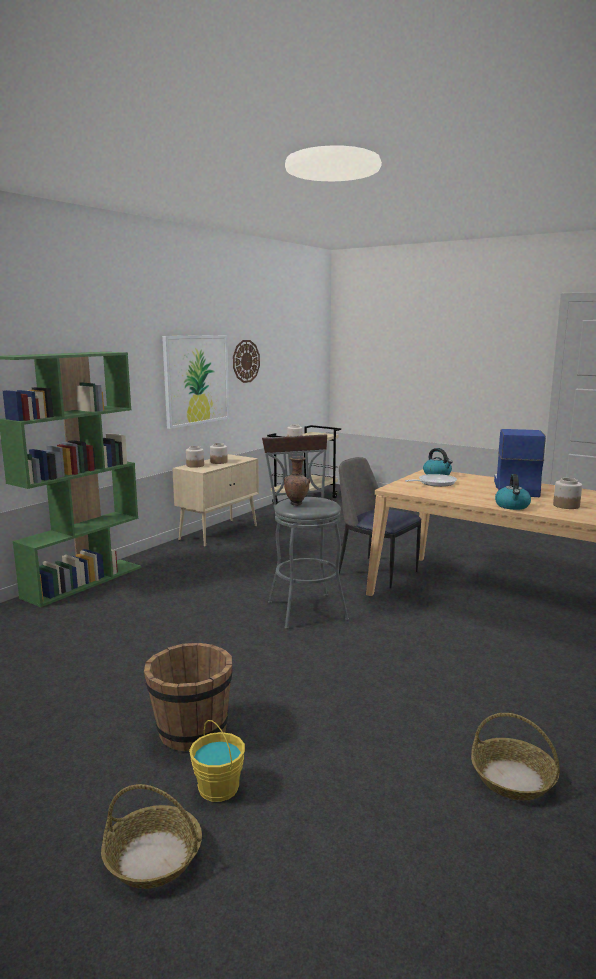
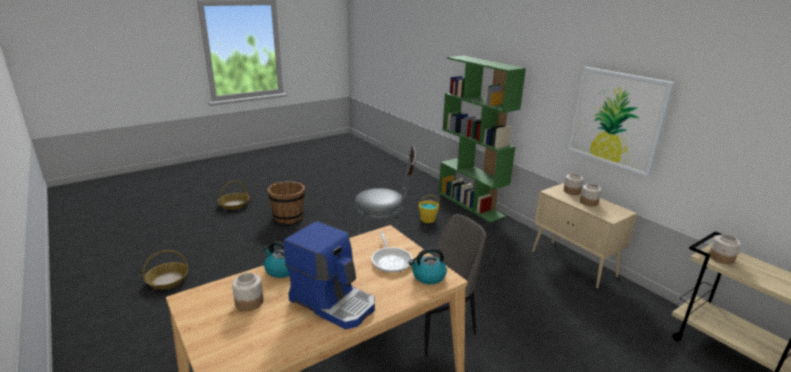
camera: 110 degrees right, 10 degrees up
(219, 788) = (249, 217): yellow bucket -> yellow bucket (427, 219)
(245, 361) = (709, 124): wall clock -> none
(297, 504) = (375, 191): brown vase -> none

